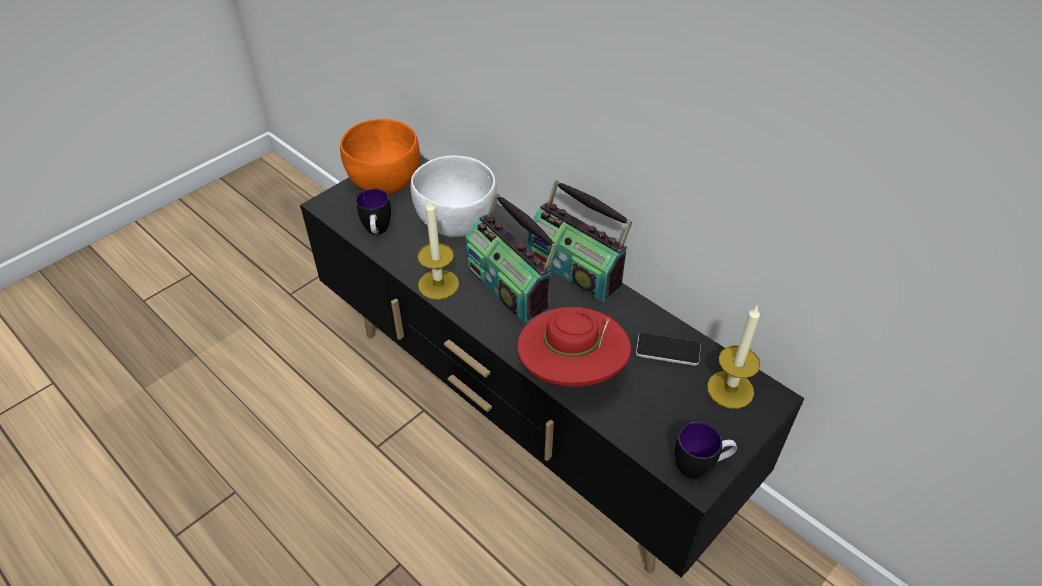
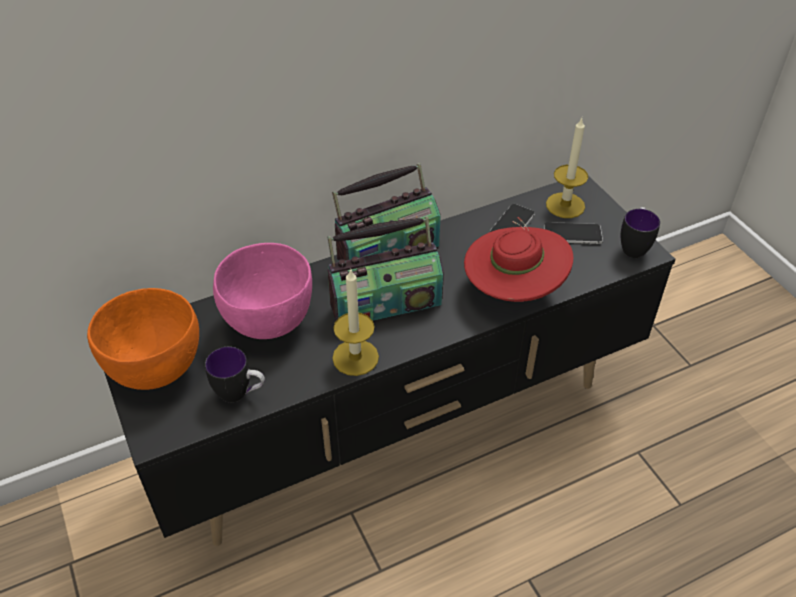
camera: 70 degrees left, 0 degrees up
(455, 223) = (268, 321): white bowl -> pink bowl
(685, 405) = (572, 234): none -> phone

